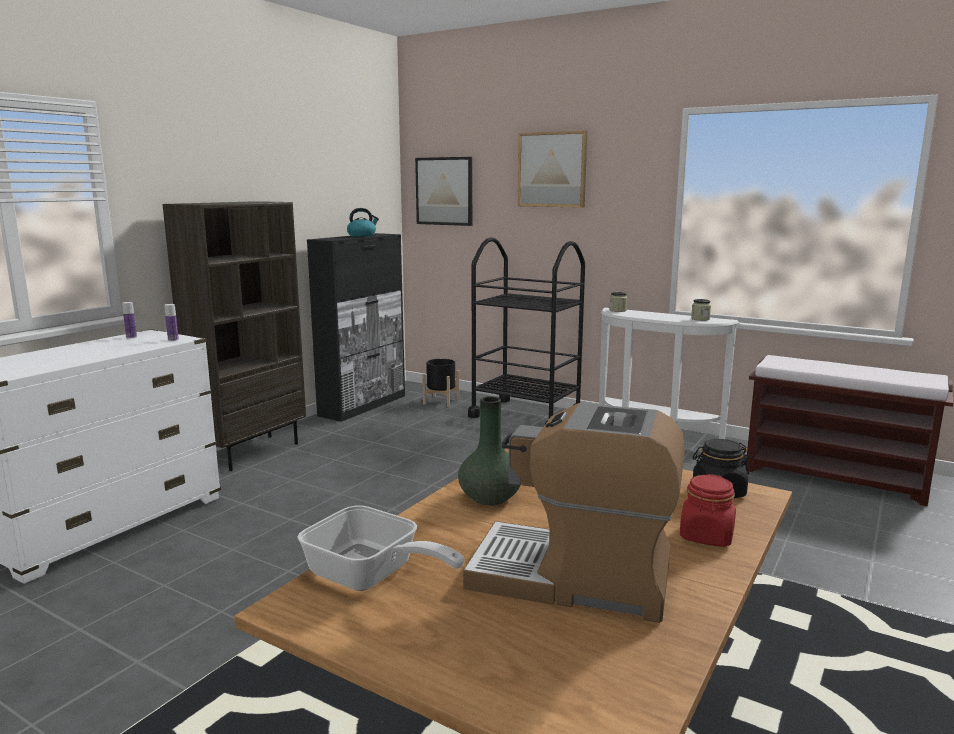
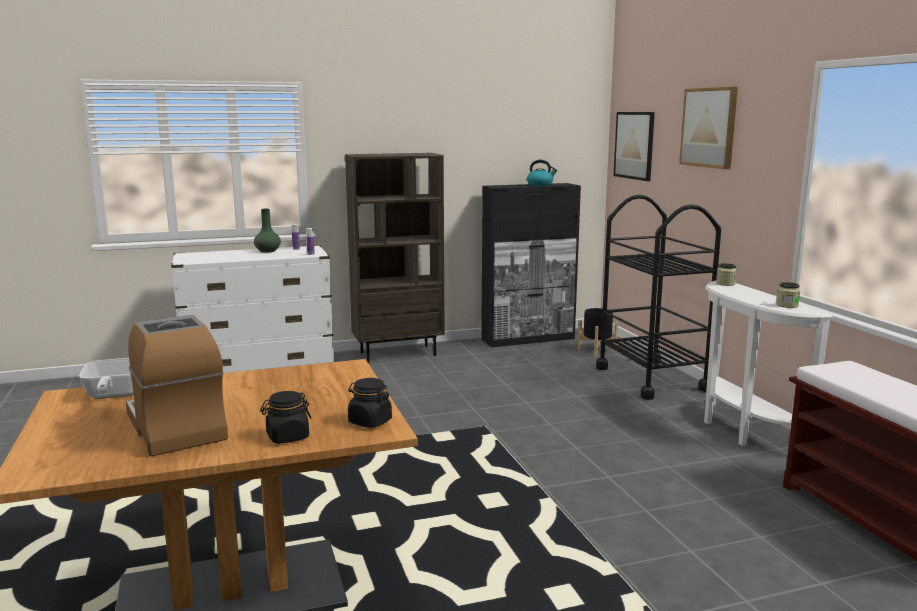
camera: 40 degrees right, 0 degrees up
(490, 498) = (248, 382): green vase -> green vase (267, 251)
(706, 536) = (287, 437): red jar -> black jar

